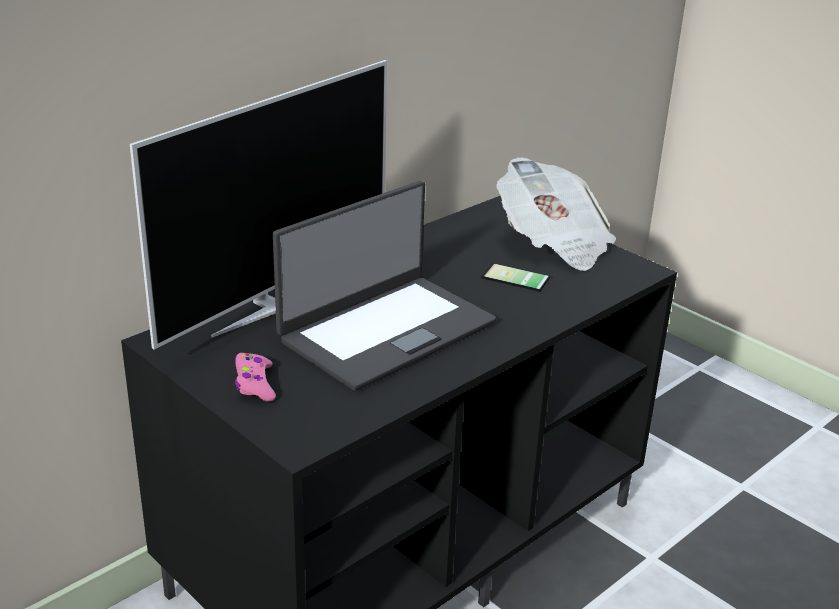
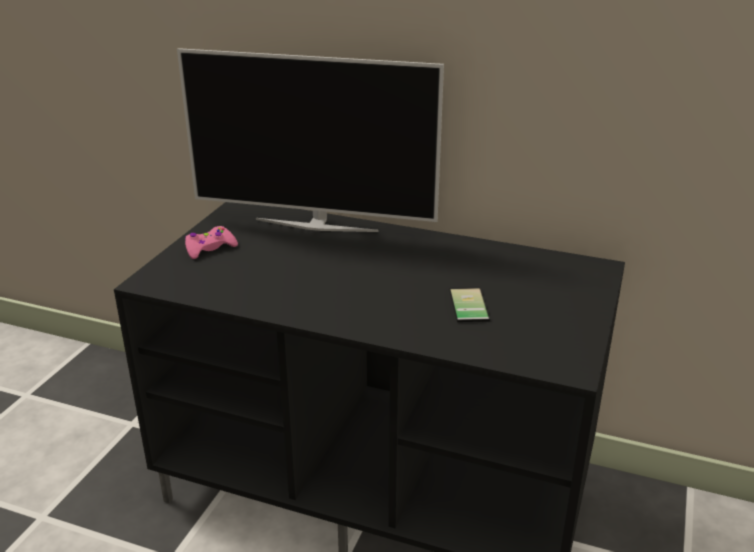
camera: 65 degrees right, 0 degrees up
(386, 330) = (320, 272): laptop -> none
(553, 243) = (562, 308): newspaper -> none

